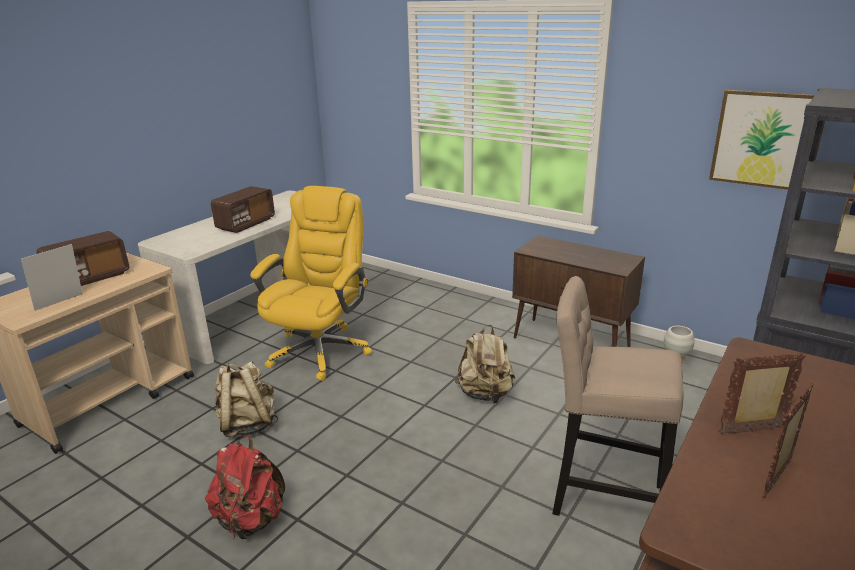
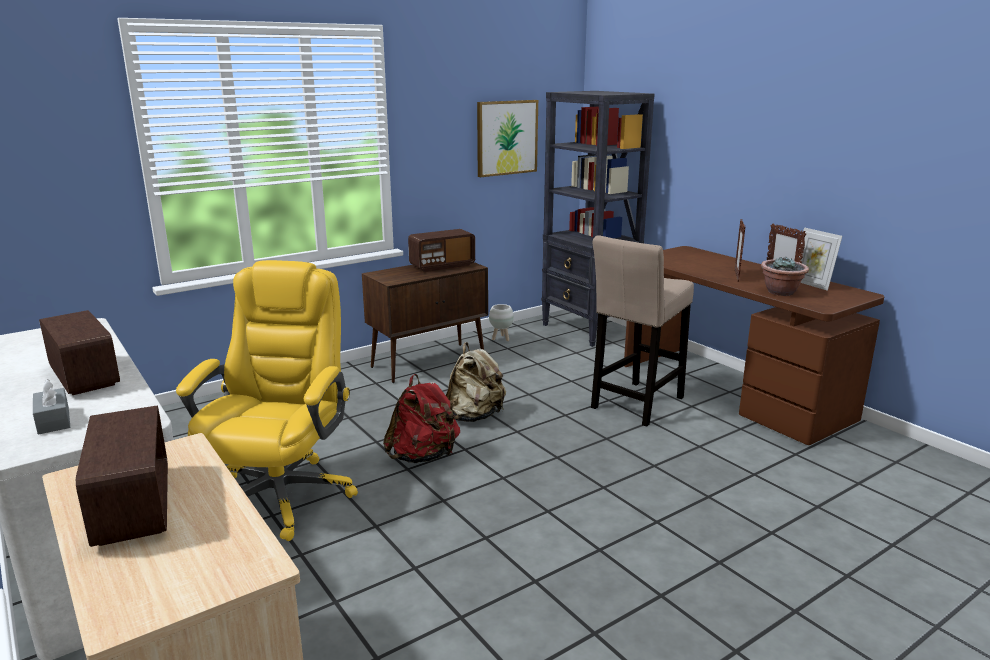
camera: 70 degrees left, 5 degrees down
(61, 303) = (226, 529): picture frame -> picture frame (811, 284)
(189, 236) = (53, 420): none -> grey tissue box
(248, 425) = (404, 570): beige backpack -> none
(251, 520) = (587, 581): red backpack -> red backpack (423, 456)
(320, 350) = (282, 495): yellow office chair -> yellow office chair turned 60 degrees clockwise
(600, 257) = (442, 266): none -> radio
(710, 481) = (781, 292): none -> potted plant

